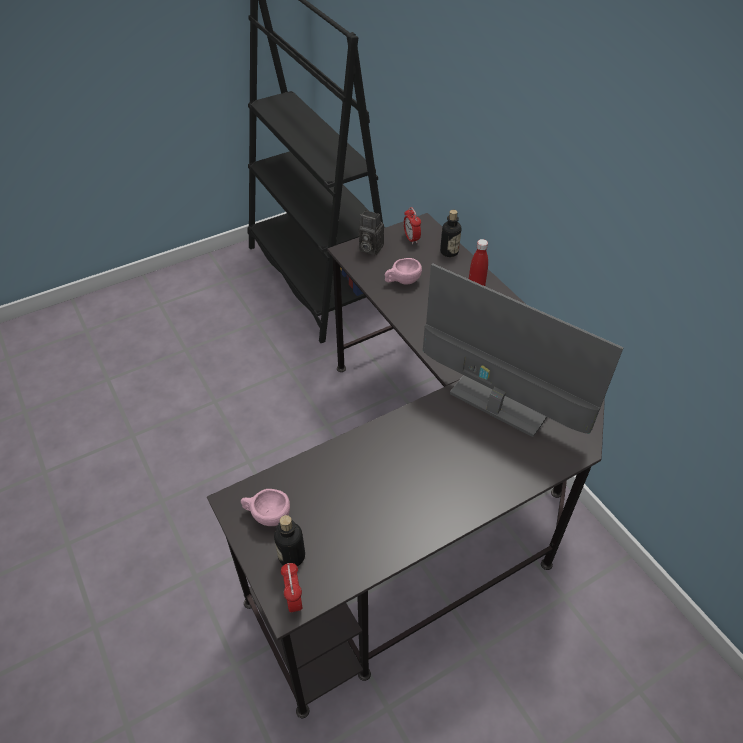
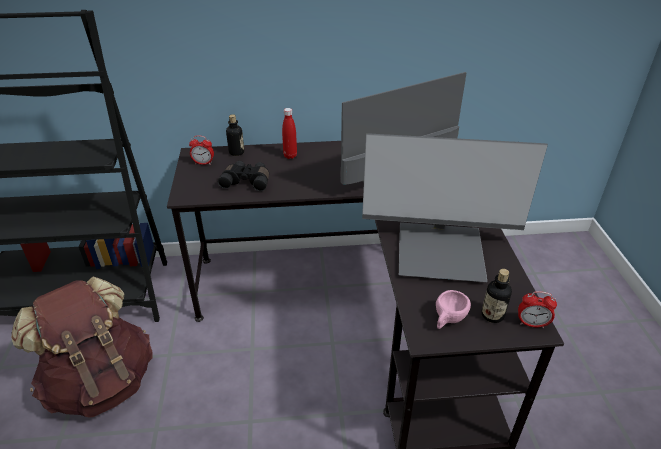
camera: 65 degrees left, 10 degrees down
(242, 343) = (101, 382): none -> brown backpack
(369, 248) = (192, 185): camera -> none
(378, 481) = (440, 251): none -> monitor
(402, 281) = (247, 181): pink cup -> black binoculars

